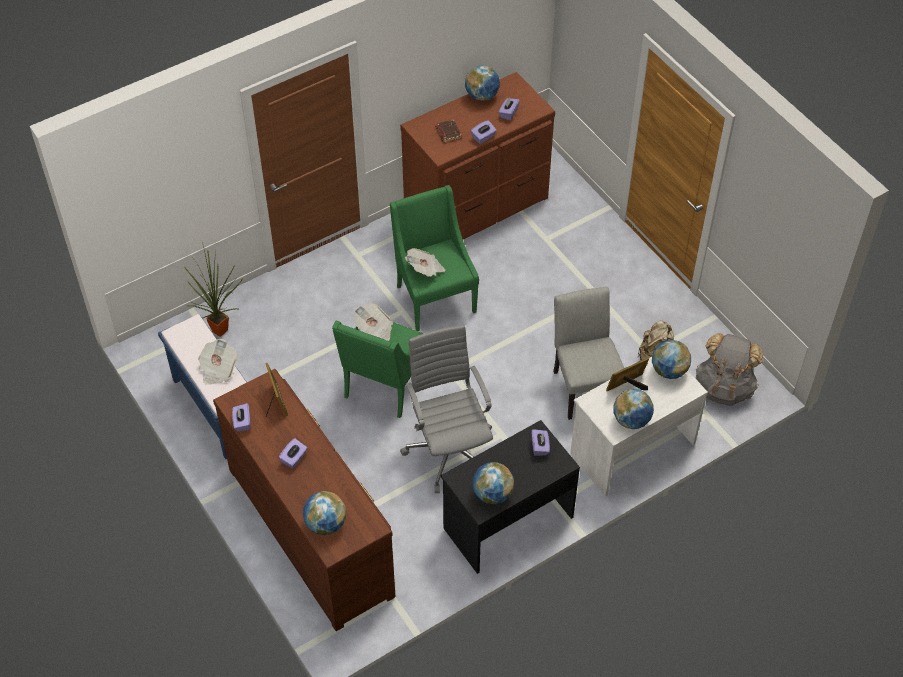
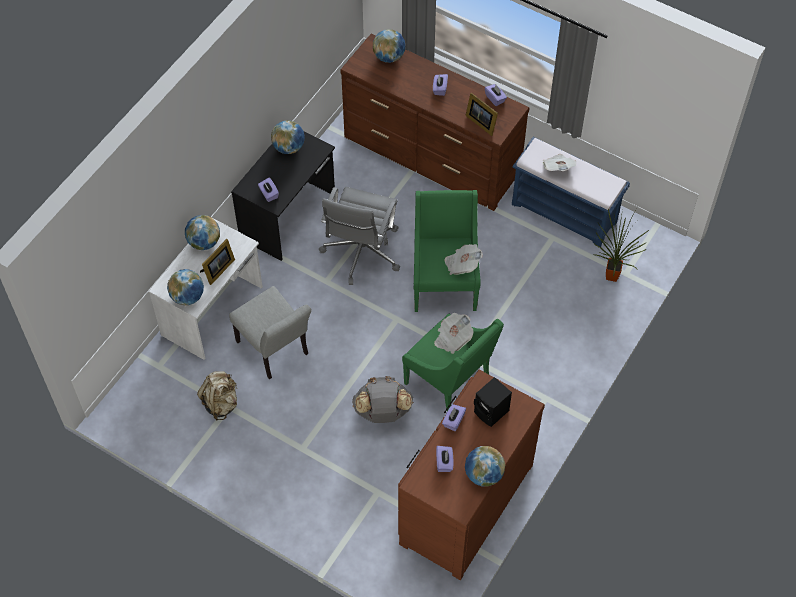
camera: 155 degrees right, 5 degrees up
(447, 132) = (492, 412): brown book -> black speaker
(450, 449) = (361, 253): grey office chair -> grey office chair turned 60 degrees clockwise
(724, 387) = (150, 398): grey backpack -> grey backpack (383, 412)

